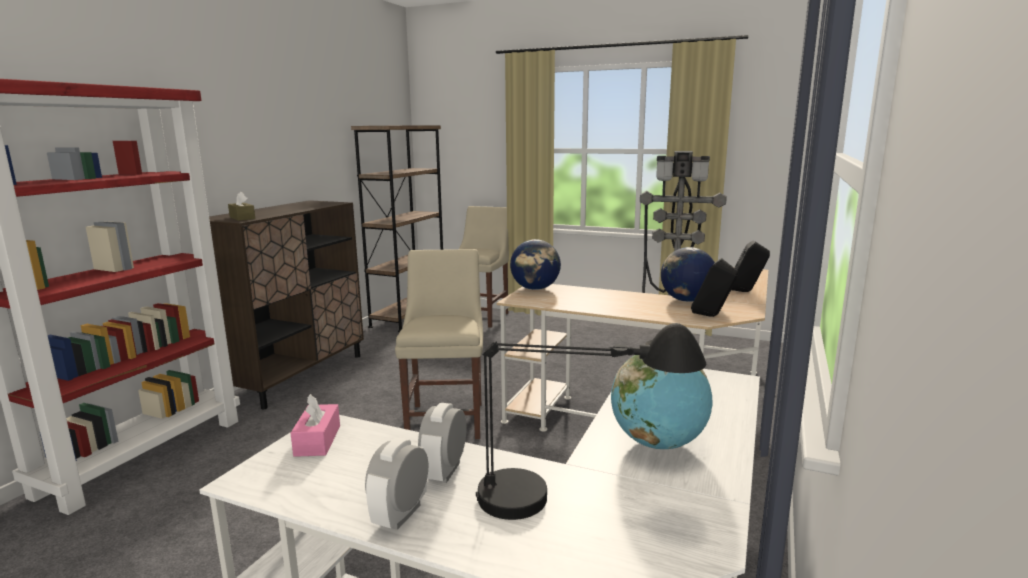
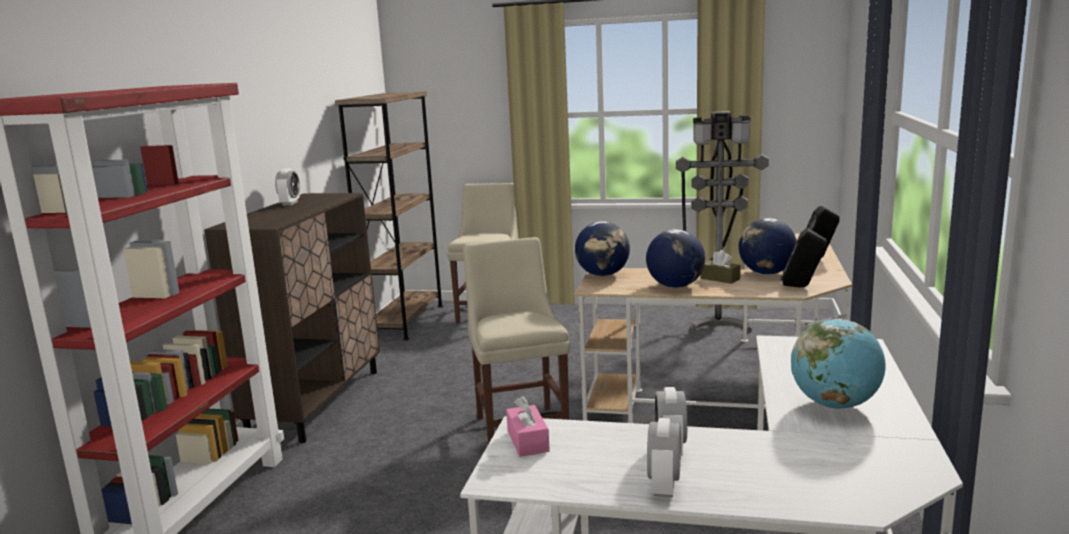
camera: 10 degrees left, 0 degrees up
(242, 218) = (267, 222): brown tissue box -> brown tissue box (720, 279)
(285, 206) = (290, 203): none -> alarm clock
(575, 503) = (802, 458): black table lamp -> none
(591, 304) = (675, 286): none -> globe

